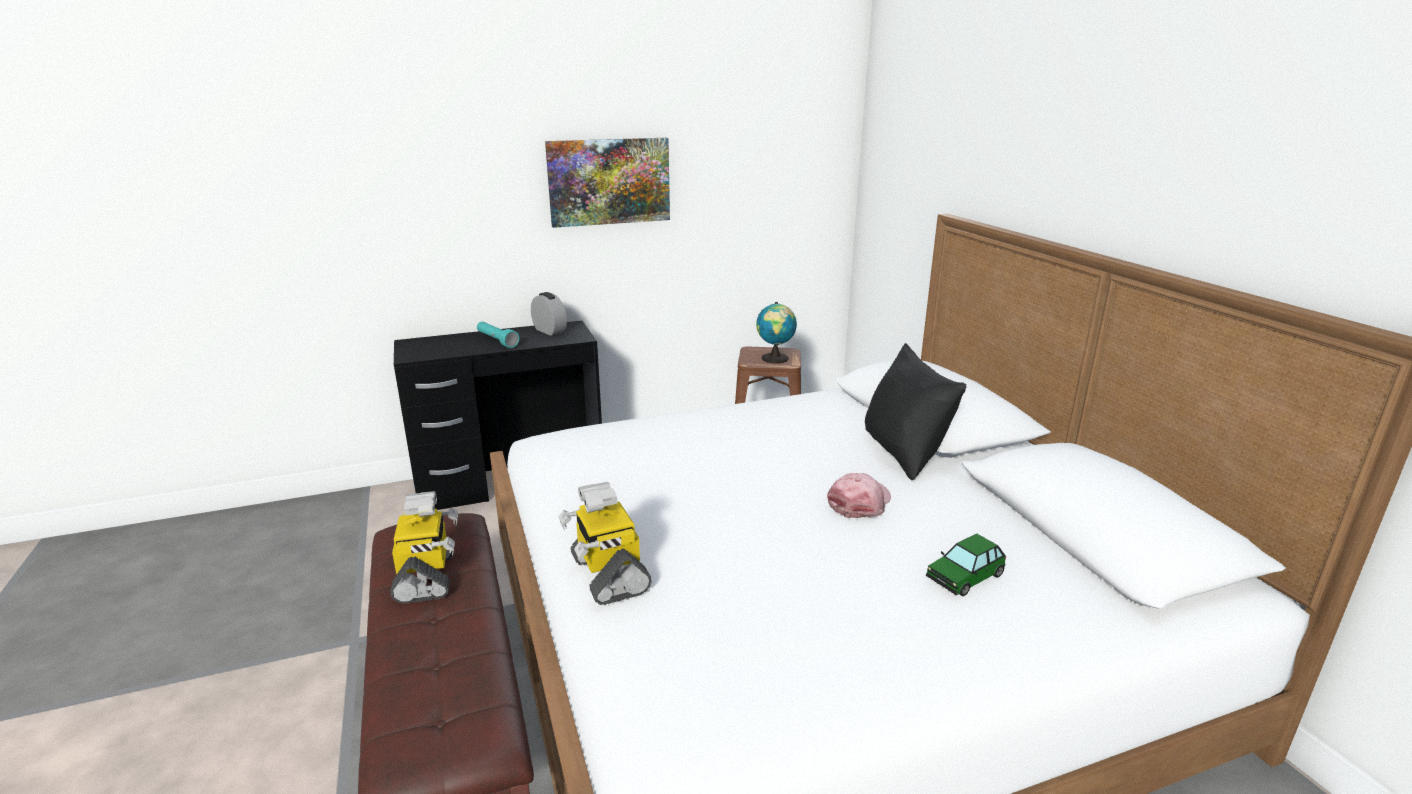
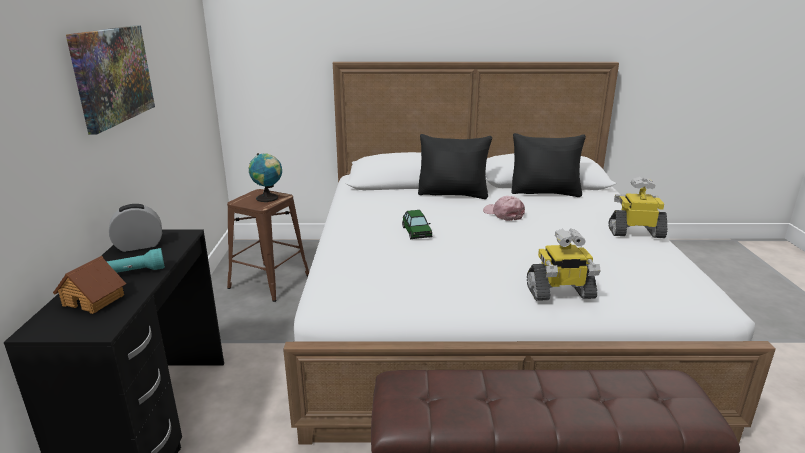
camera: 70 degrees left, 0 degrees up
(427, 577) = (487, 399): toy robot -> toy robot (635, 232)
(452, 344) = (94, 300): none -> toy house
(964, 576) = (580, 209): toy car -> toy car (416, 232)
(1017, 533) = (545, 192): none -> black pillow

